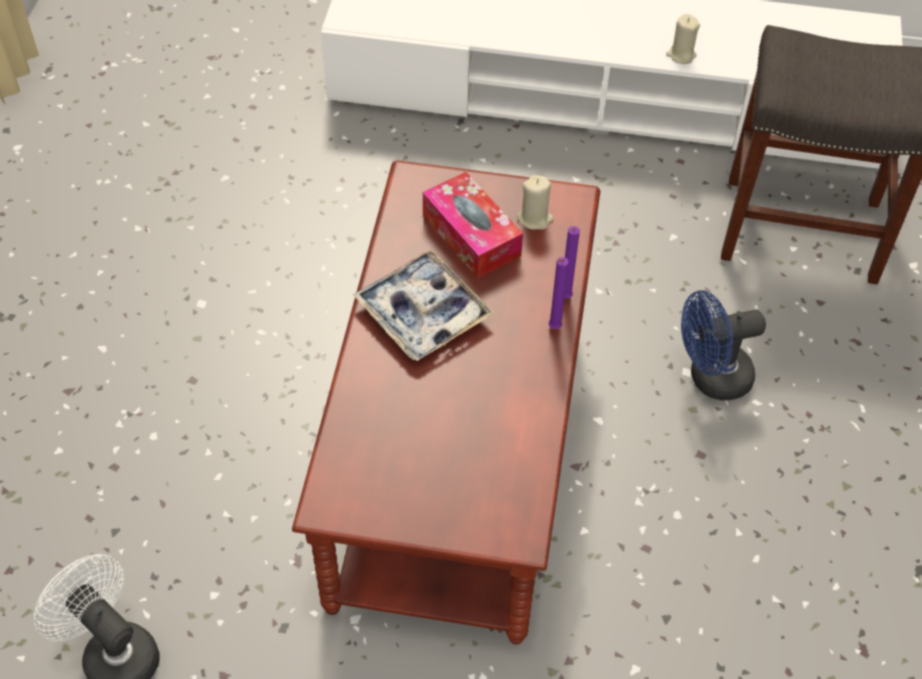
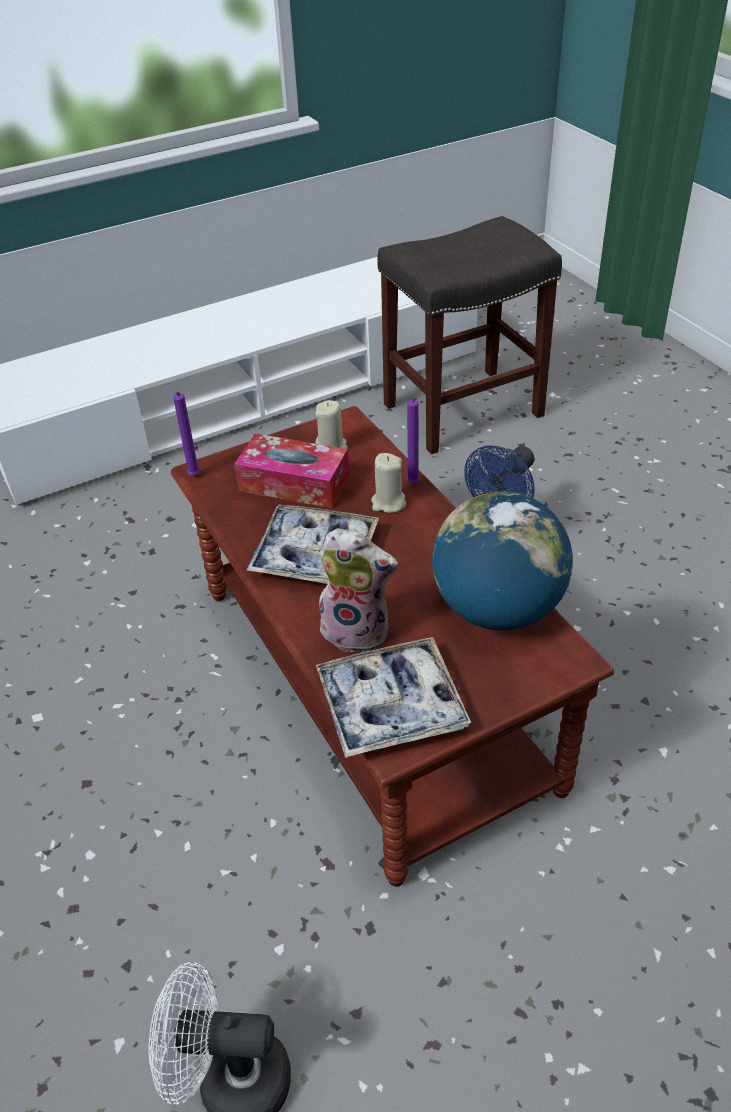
camera: 35 degrees left, 10 degrees down
(353, 476) = (391, 706): none -> tray
(391, 400) = (358, 630): none -> plush toy
(510, 455) = (497, 609): none -> globe
(553, 329) = (428, 508): purple candle -> purple candle (194, 477)
(681, 55) = (303, 324): beige candle -> beige candle (388, 503)

